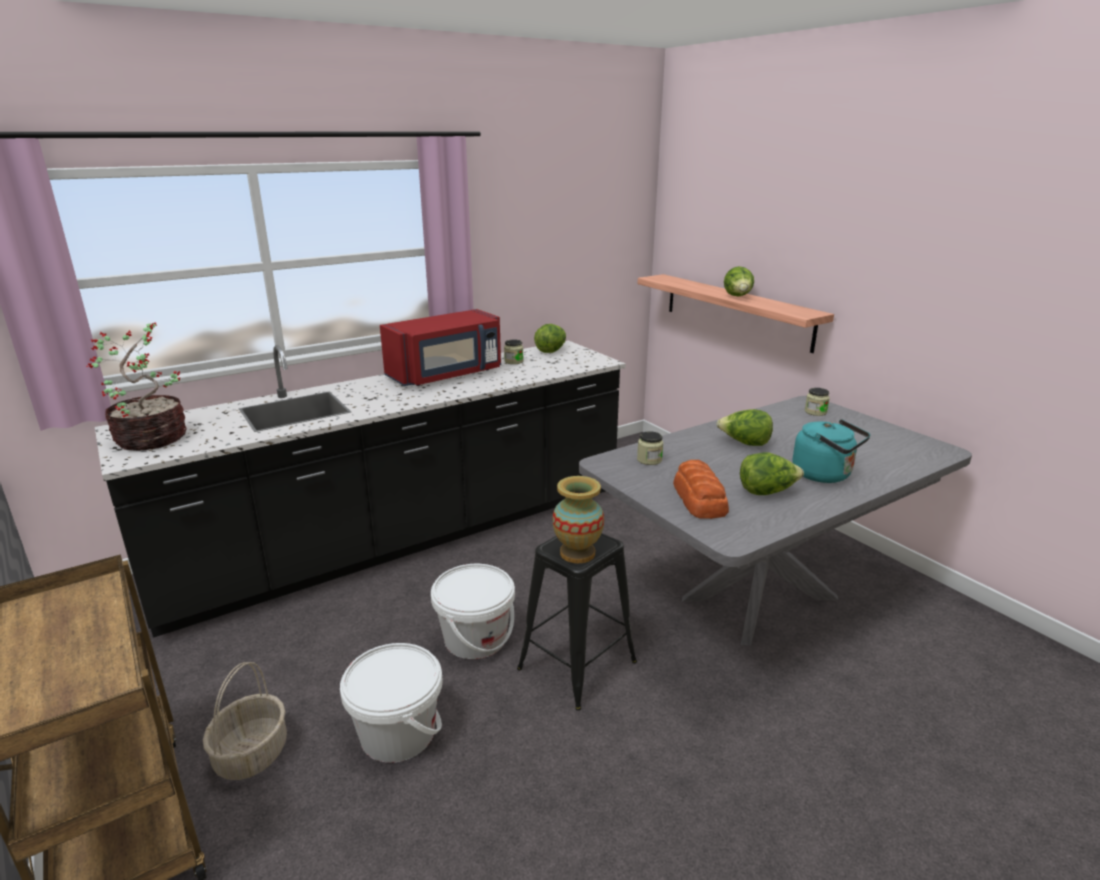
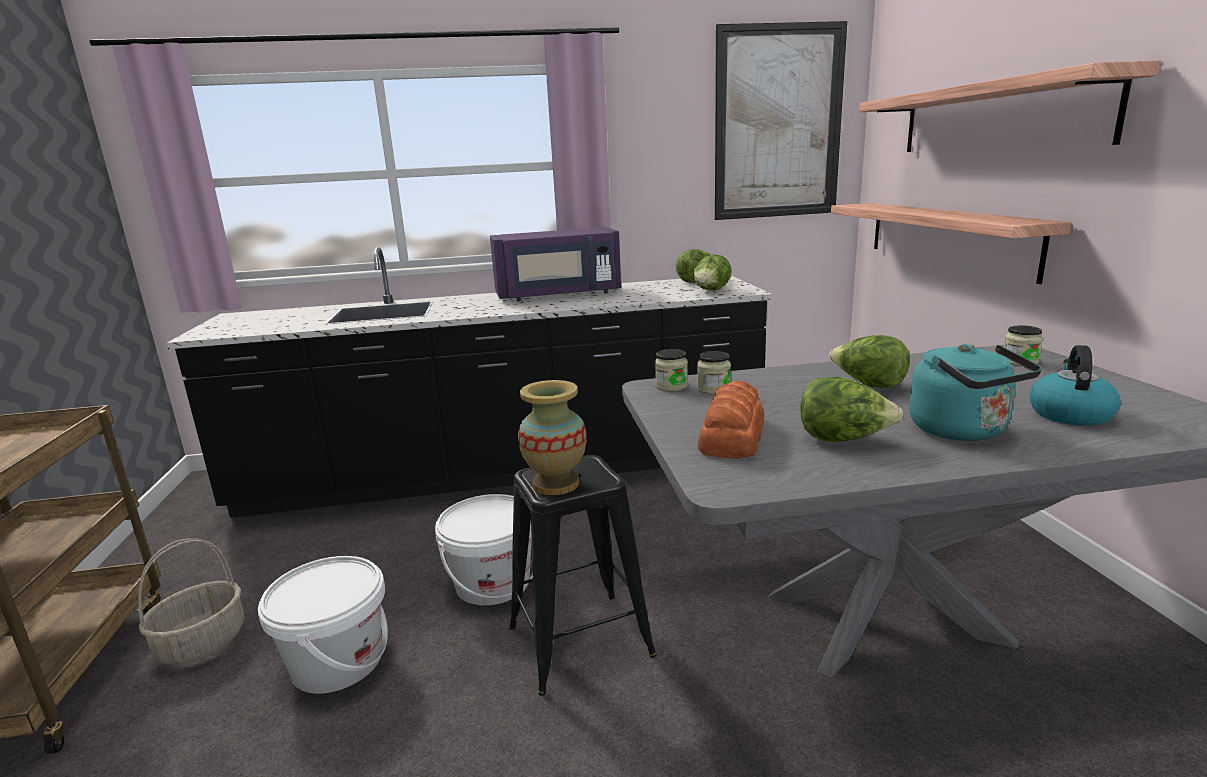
camera: 25 degrees right, 5 degrees down
(153, 438) = (244, 323): potted plant -> none
(446, 375) = (558, 295): red microwave -> purple microwave
(514, 361) = (643, 288): jar -> jar (671, 386)
(596, 210) = (778, 123): none -> picture
(738, 297) = (940, 213): lettuce -> lettuce (711, 291)
(775, 231) = (996, 117): none -> shelf
(868, 453) = (1069, 414): none -> kettle

